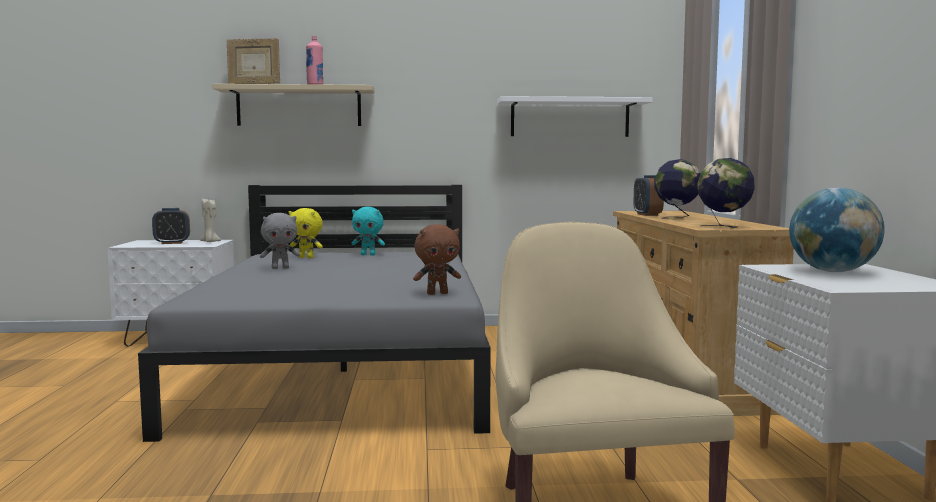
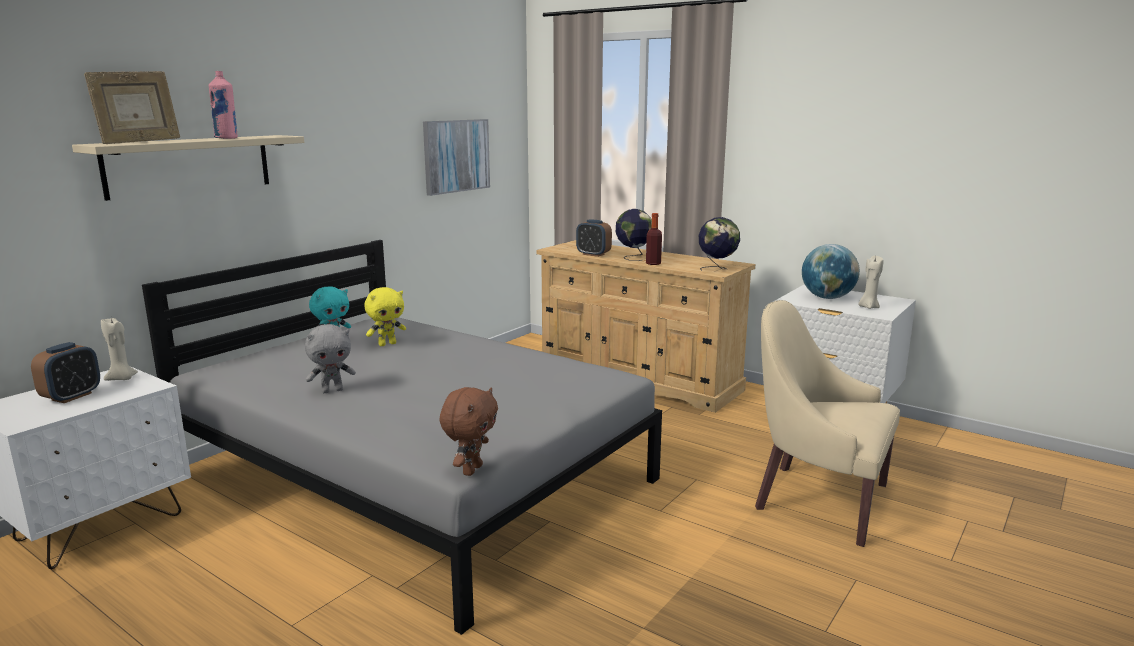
camera: 50 degrees left, 10 degrees up
(280, 268) = (332, 390): grey plush toy -> grey plush toy turned 45 degrees clockwise
(306, 257) = (282, 365): yellow plush toy -> yellow plush toy (387, 344)
(437, 293) = (593, 376): brown plush toy -> brown plush toy (471, 470)
(570, 118) = (456, 156): white shelf -> picture
(673, 220) = (653, 263): none -> bottle
(856, 282) = (868, 307): none -> beige candle

